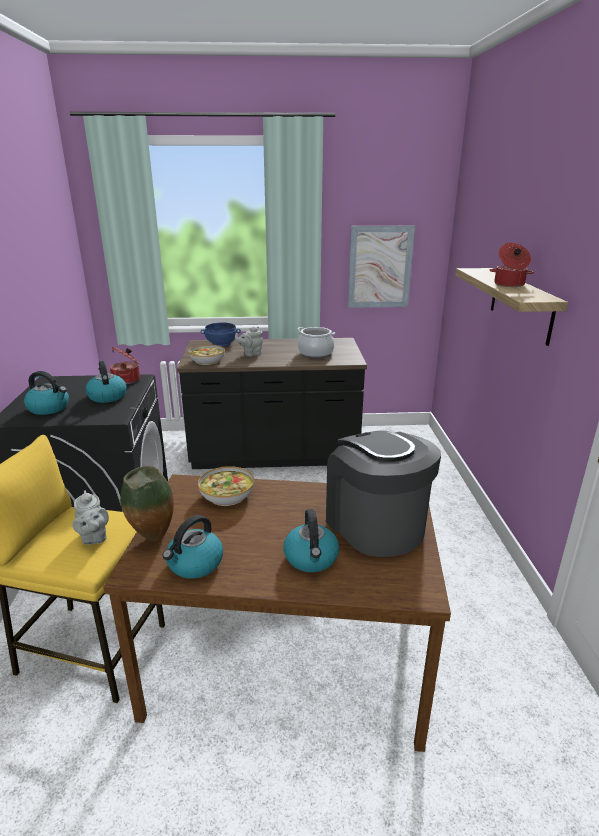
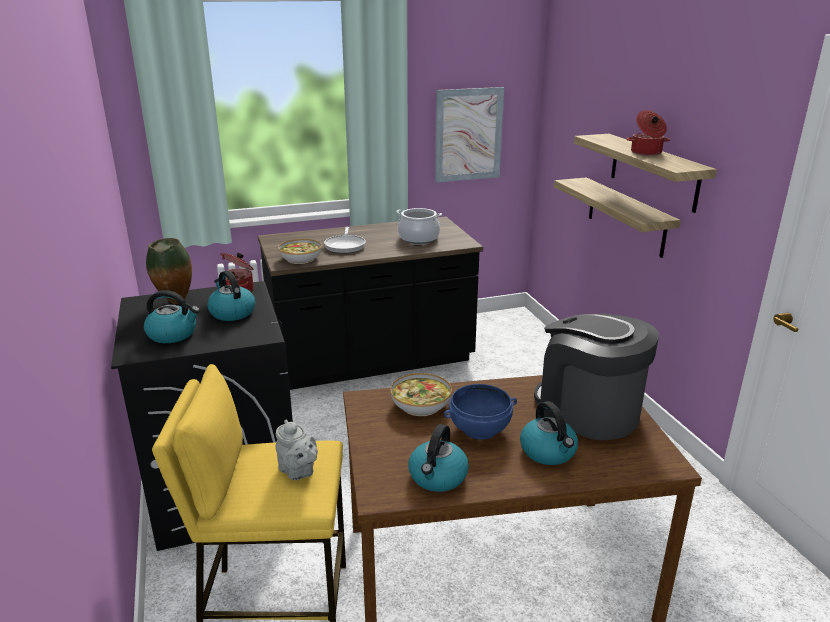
camera: 15 degrees left, 0 degrees up
(153, 539) = (375, 461): vase -> vase (175, 303)
(221, 344) = (301, 236): blue bowl -> blue bowl (479, 429)
(250, 354) = (345, 246): grey teapot -> frying pan
(498, 347) = (626, 216): none -> shelf

